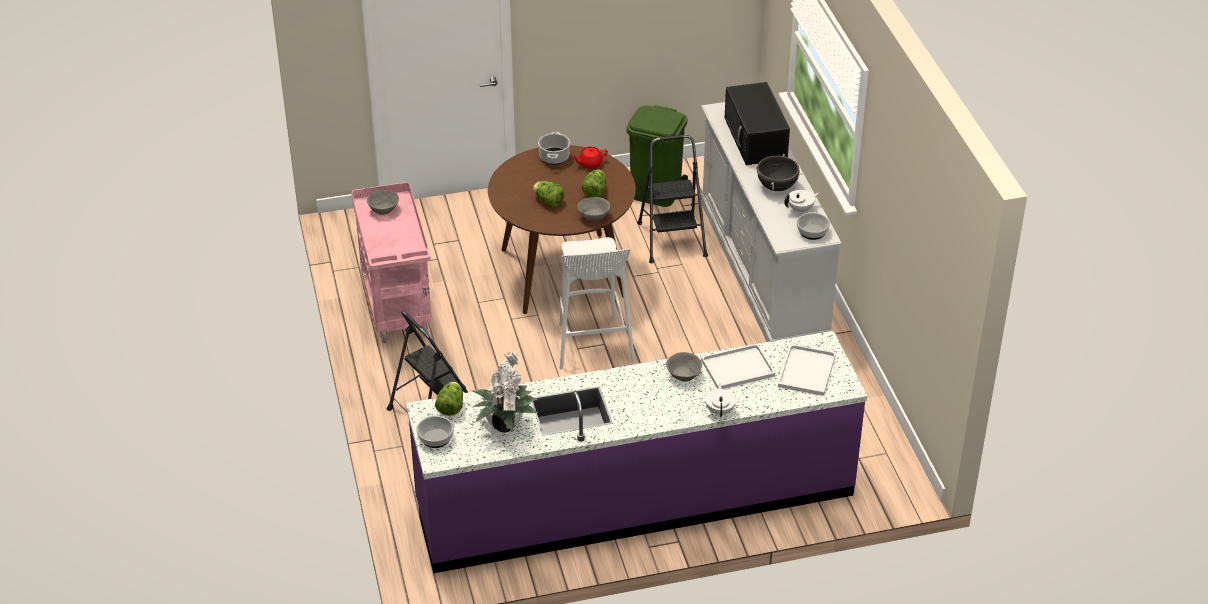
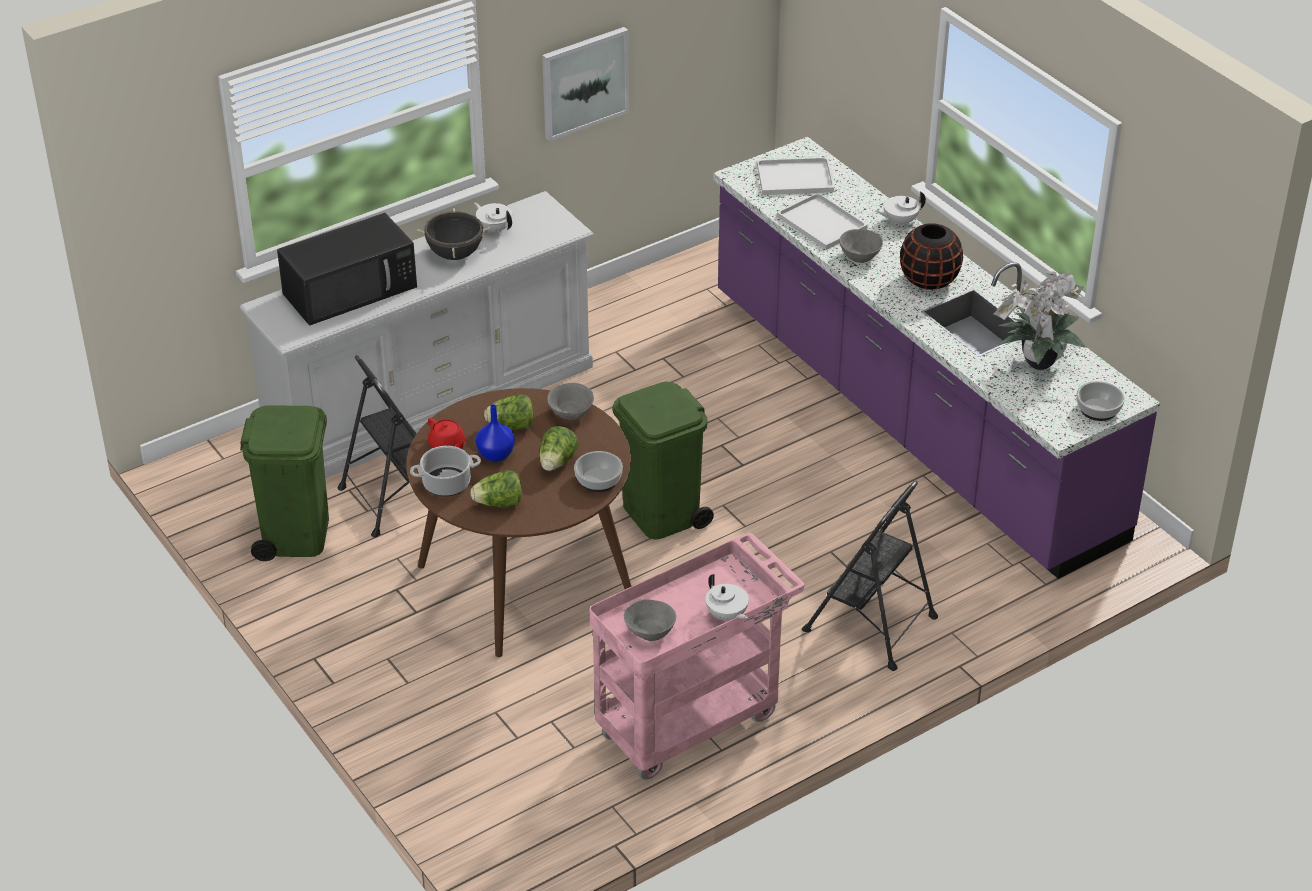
camera: 110 degrees left, 0 degrees up
(376, 240) = (726, 615): none -> white teapot
(450, 407) = (1039, 412): lettuce -> lettuce (499, 503)
(570, 179) = (495, 455): none -> blue vase
(592, 345) = (662, 514): white stool -> green trash can
(634, 402) = (929, 280): none -> black vase
(812, 231) = (537, 213): bowl -> bowl (598, 480)
(889, 217) = (584, 82): none -> picture

